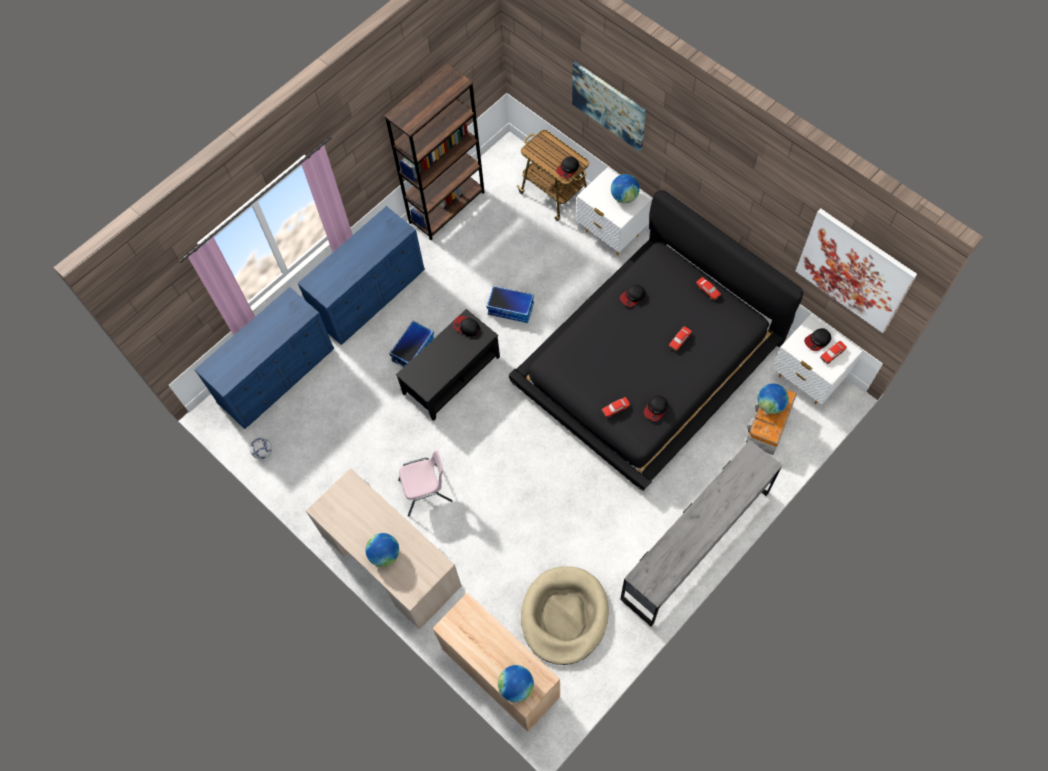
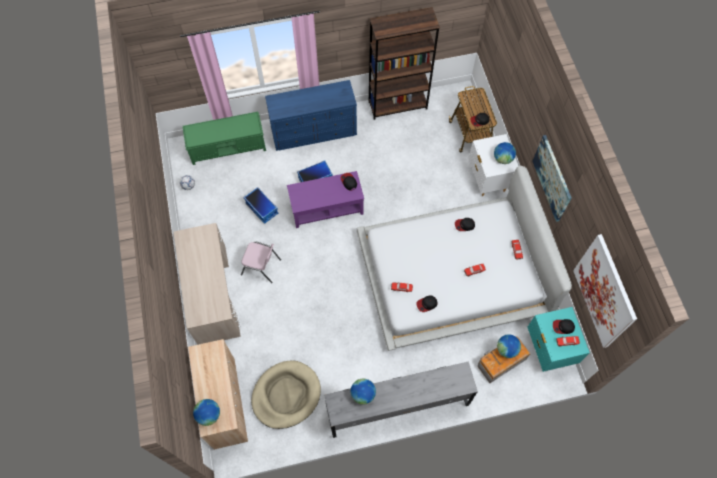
camera: 30 degrees right, 0 degrees up
(277, 376) = (228, 147): blue dresser -> green bench
(384, 554) = (197, 286): globe -> globe (363, 394)
(451, 375) = (326, 207): black coffee table -> purple coffee table
(511, 308) = (391, 189): storage box -> storage box (262, 208)
(609, 105) = (520, 90): picture -> picture (552, 178)
(649, 361) = (453, 274): black bed -> white bed
(807, 379) = (548, 350): white nightstand -> turquoise nightstand

